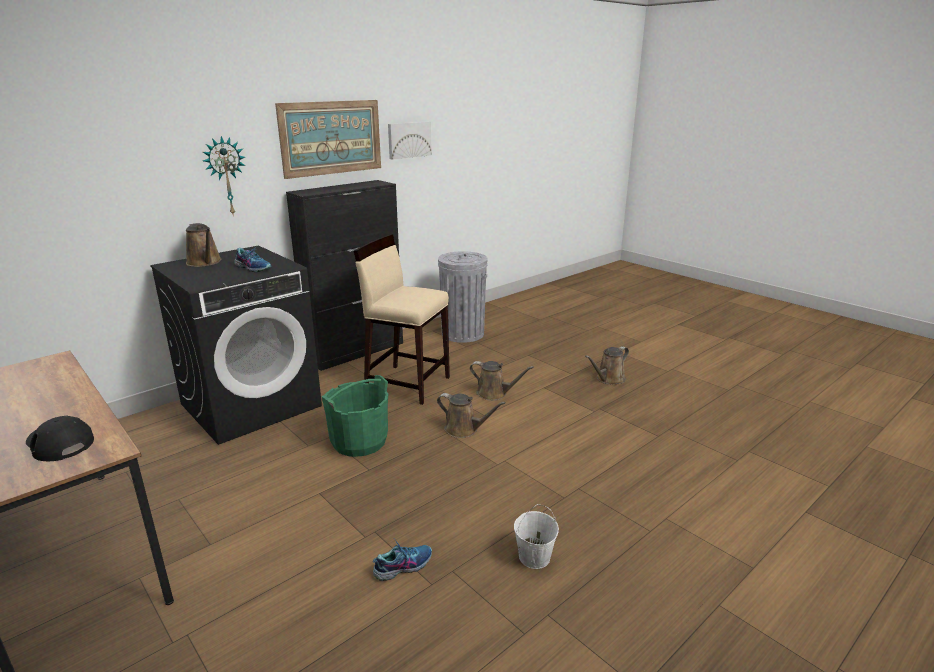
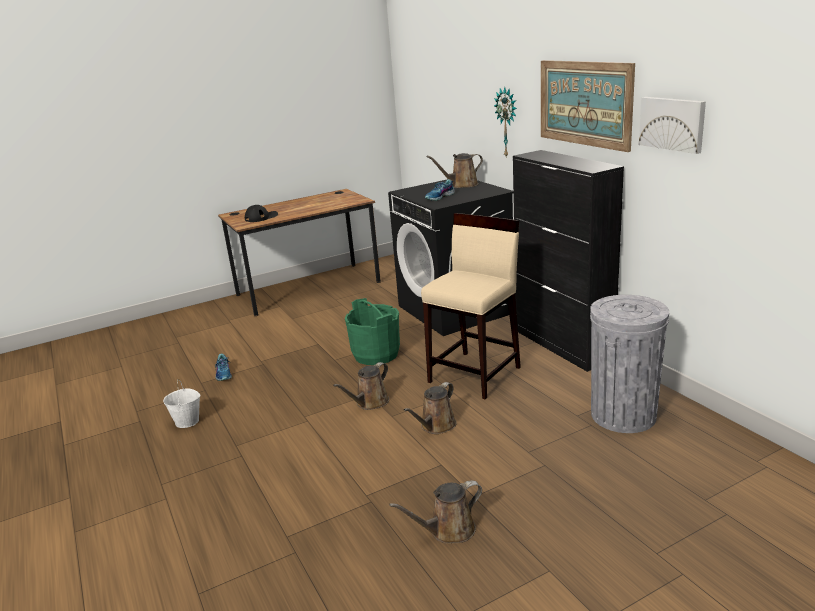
camera: 105 degrees right, 0 degrees up
(608, 379) = (448, 530): brown watering can -> brown watering can turned 90 degrees counterclockwise

